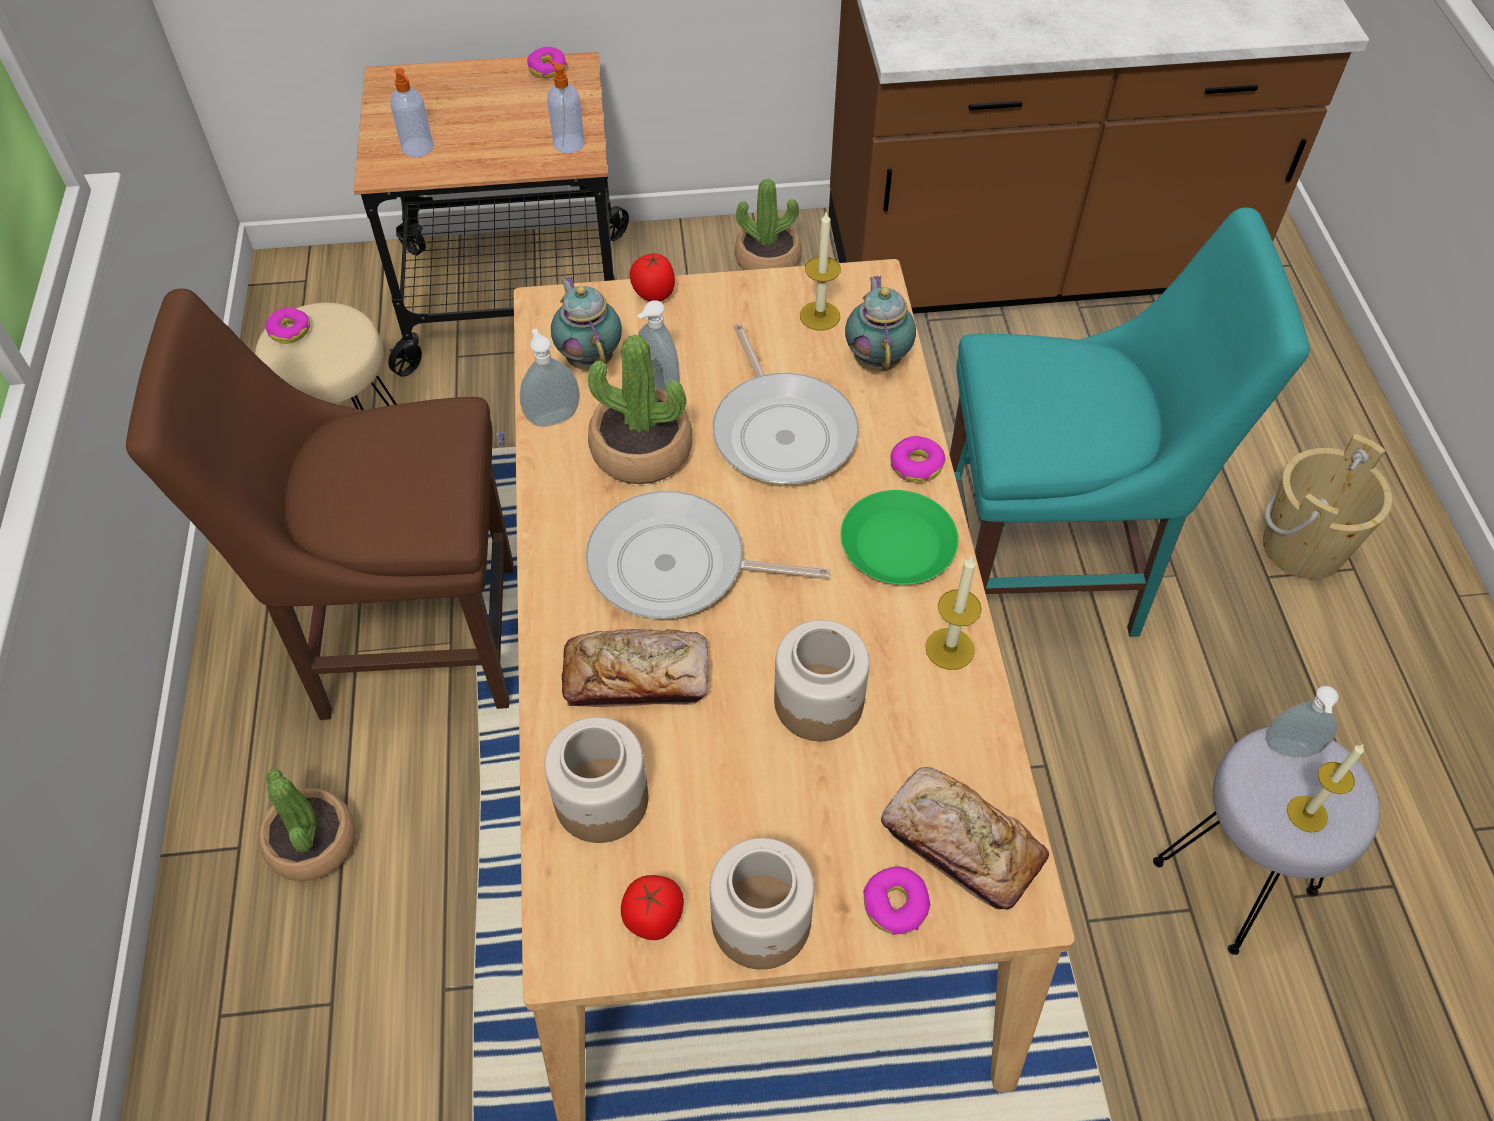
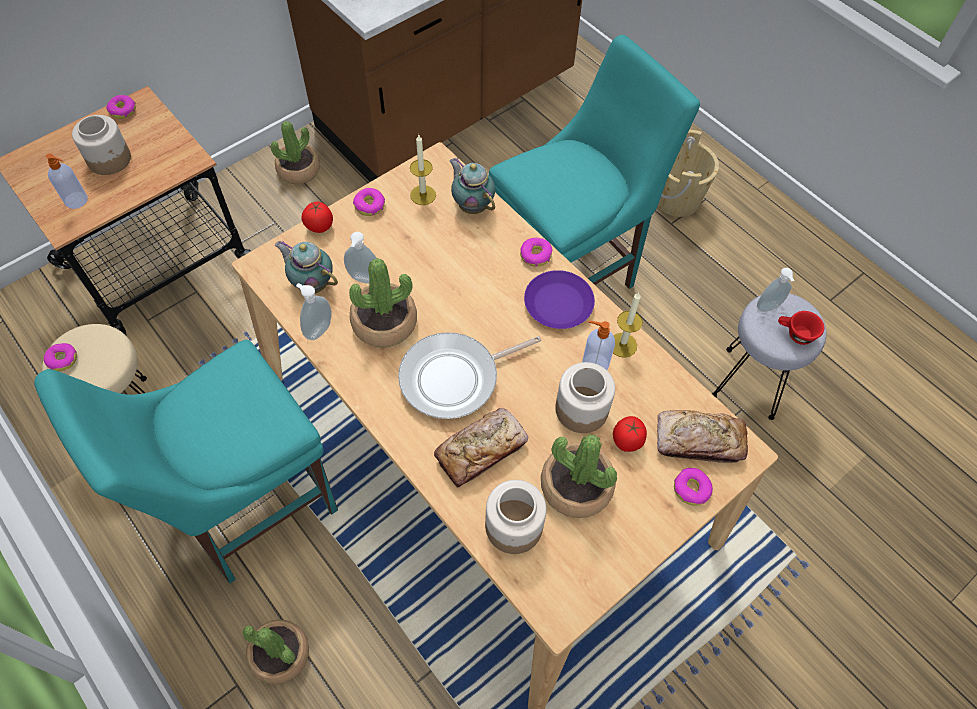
camera: 35 degrees left, 5 degrees up
(407, 638) = (247, 506): brown chair -> turquoise chair
(568, 143) = (175, 154): soap dispenser -> soap dispenser (594, 364)
(654, 918) = (586, 569): tomato -> tomato (627, 441)
(728, 799) = (576, 486): none -> potted plant
(738, 297) = (369, 206): none -> donut
(762, 922) = (638, 537): jar -> jar (110, 159)
(782, 430) = (452, 271): frying pan -> none
(899, 545) = (559, 304): green plate -> purple plate
(1307, 814) = (795, 334): candle -> red cup

